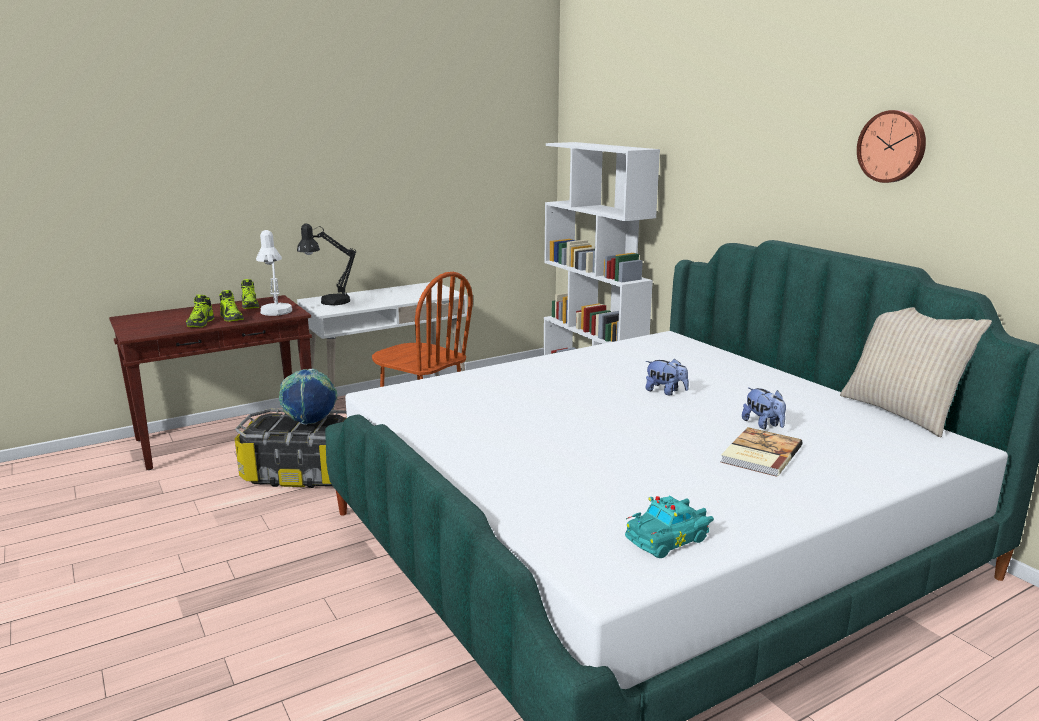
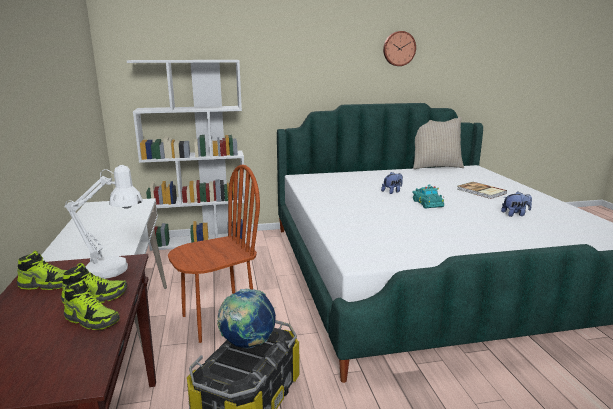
camera: 70 degrees left, 0 degrees up
(328, 302) = (82, 248): black table lamp -> none
(669, 538) = (577, 220): turquoise toy car -> turquoise toy car (427, 203)
(763, 425) = (445, 185): plush toy -> plush toy (515, 214)

